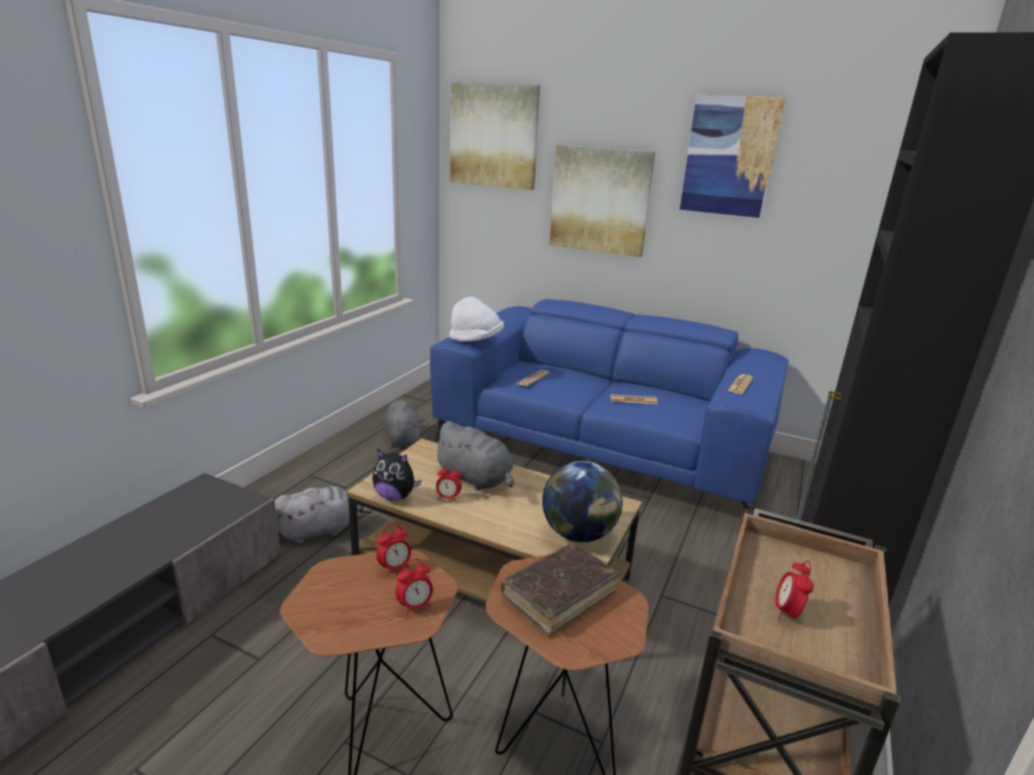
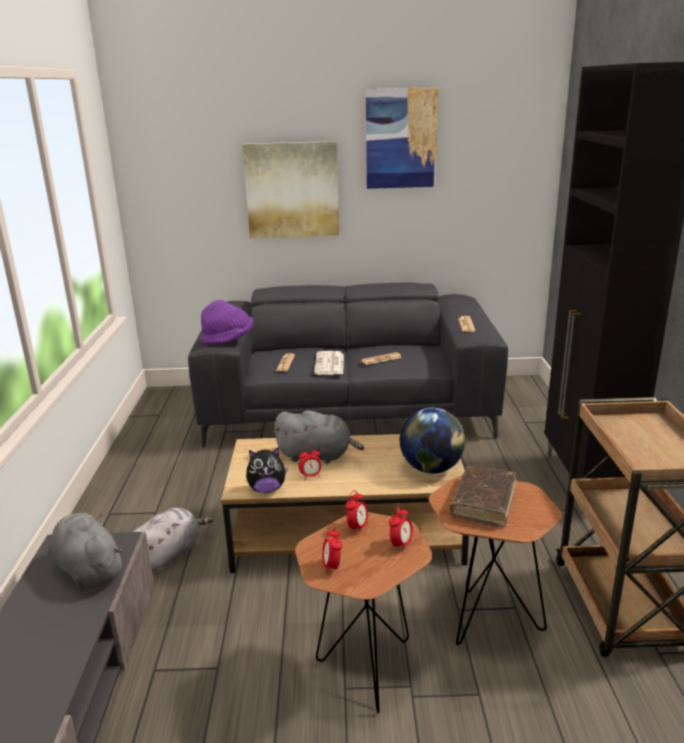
camera: 25 degrees left, 0 degrees up
(402, 437) = (167, 453): grey plush toy -> grey plush toy (89, 569)
(476, 340) = (228, 340): white hat -> purple hat
(494, 136) = (173, 141): picture -> none
(575, 391) = (330, 364): none -> newspaper
(601, 448) = (348, 411): blue sofa -> grey sofa
(787, 612) = (649, 451): alarm clock -> alarm clock (332, 567)

